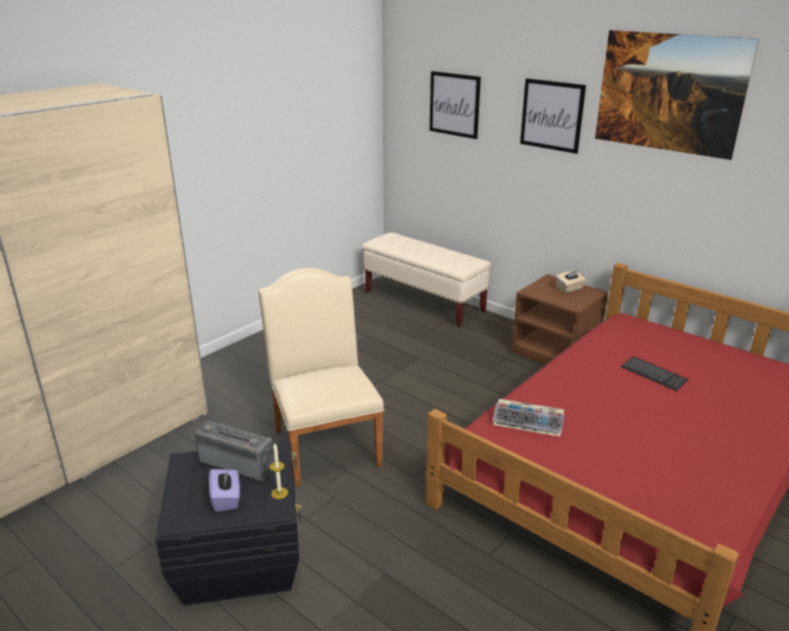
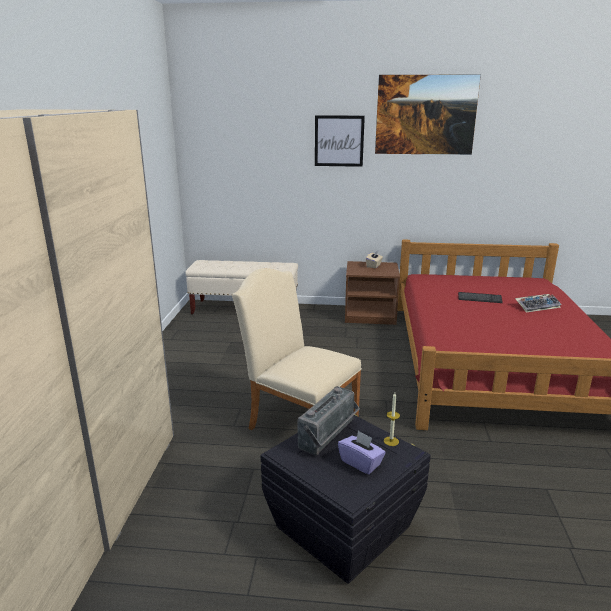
camera: 35 degrees left, 5 degrees down
(239, 463) = (330, 436): radio -> radio turned 135 degrees clockwise
(454, 104) = (251, 142): picture -> none
(529, 422) = (460, 342): keyboard -> keyboard (537, 306)

